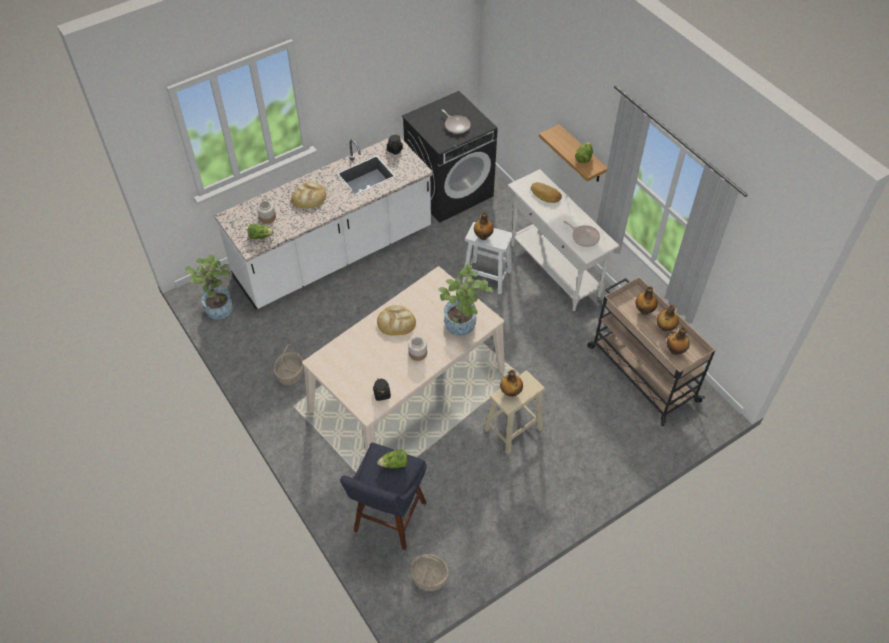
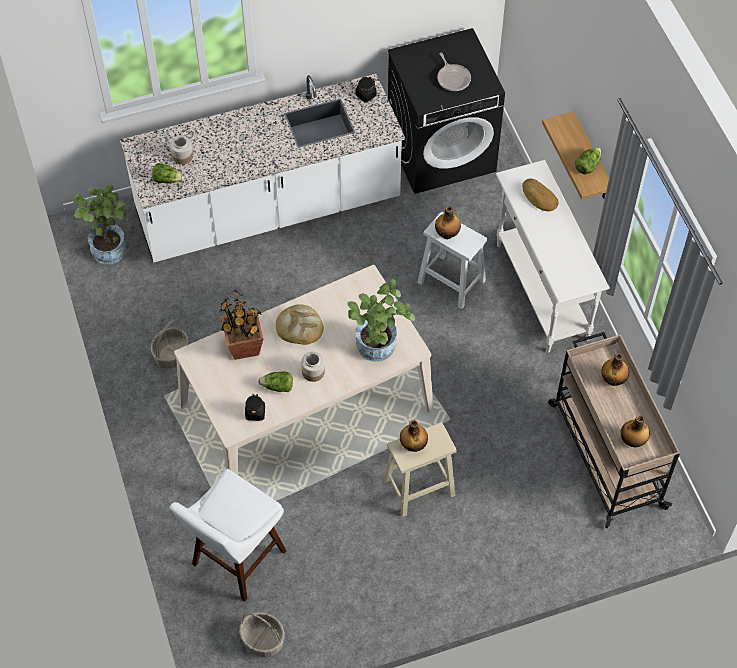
camera: 15 degrees right, 5 degrees up
(309, 197) = (240, 139): bread -> none
(358, 347) = (245, 347): none -> potted plant
(388, 521) = (235, 562): blue stool -> white stool
(394, 464) = (244, 500): lettuce -> lettuce (277, 387)
(584, 237) = (568, 266): frying pan -> none
(665, 327) = (630, 408): bottle -> none

